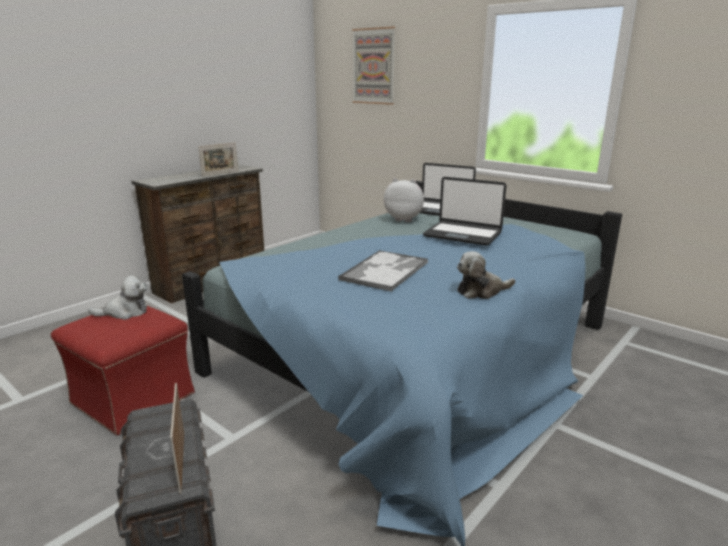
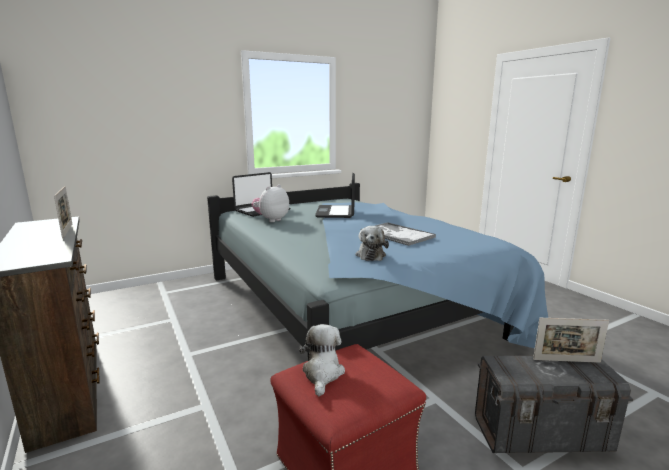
camera: 70 degrees left, 5 degrees down
(373, 66) = (118, 94): picture -> none
(462, 234) = (336, 212): laptop -> laptop turned 135 degrees clockwise
(481, 291) = (439, 224): plush toy -> plush toy (370, 255)

